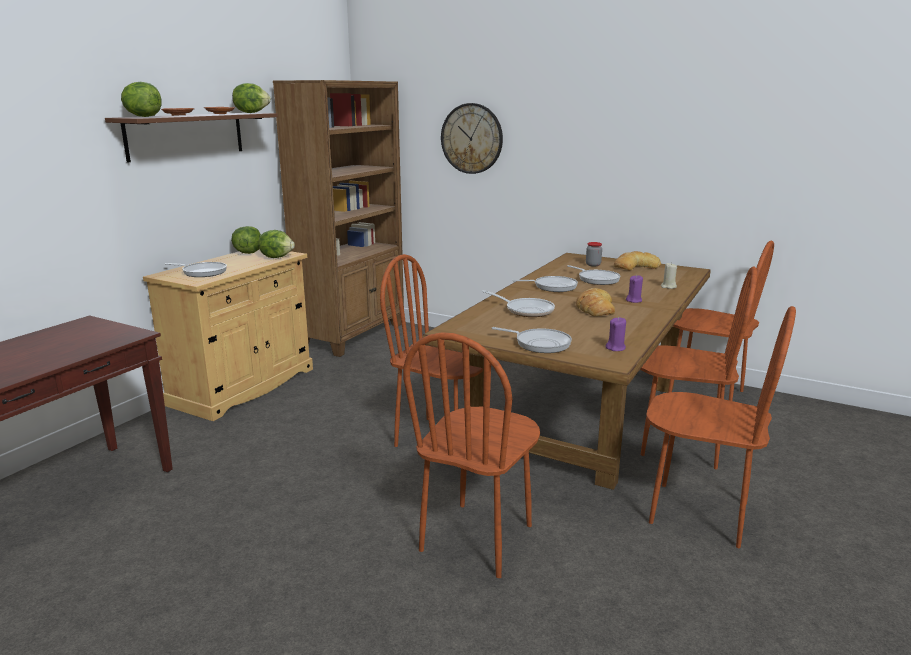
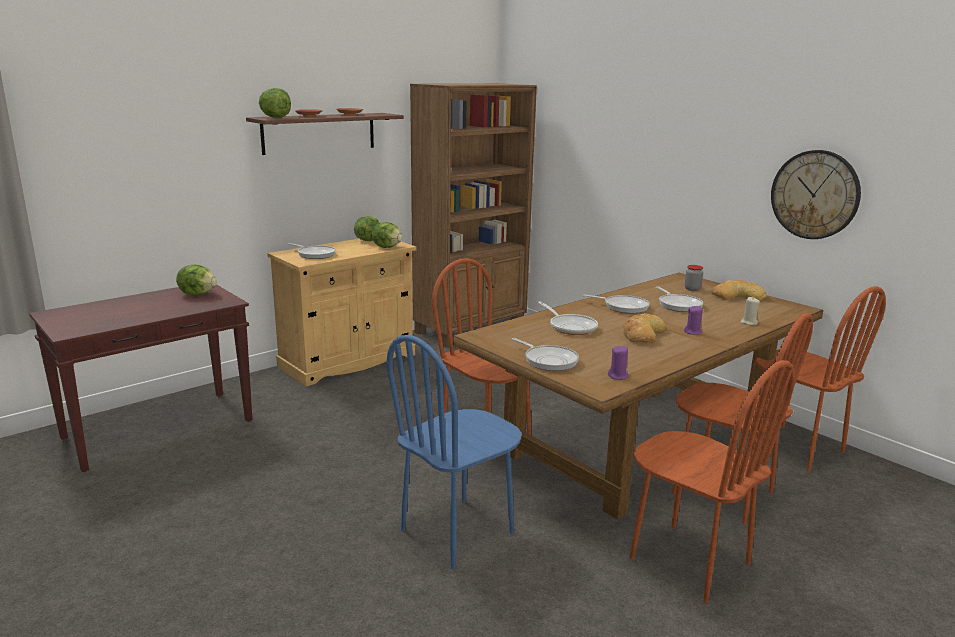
camera: 20 degrees right, 0 degrees up
(251, 113) = (381, 114): lettuce -> lettuce (198, 294)
(472, 138) = (599, 146): wall clock -> wall clock (815, 194)
(477, 538) = (457, 532): brown chair -> blue chair

